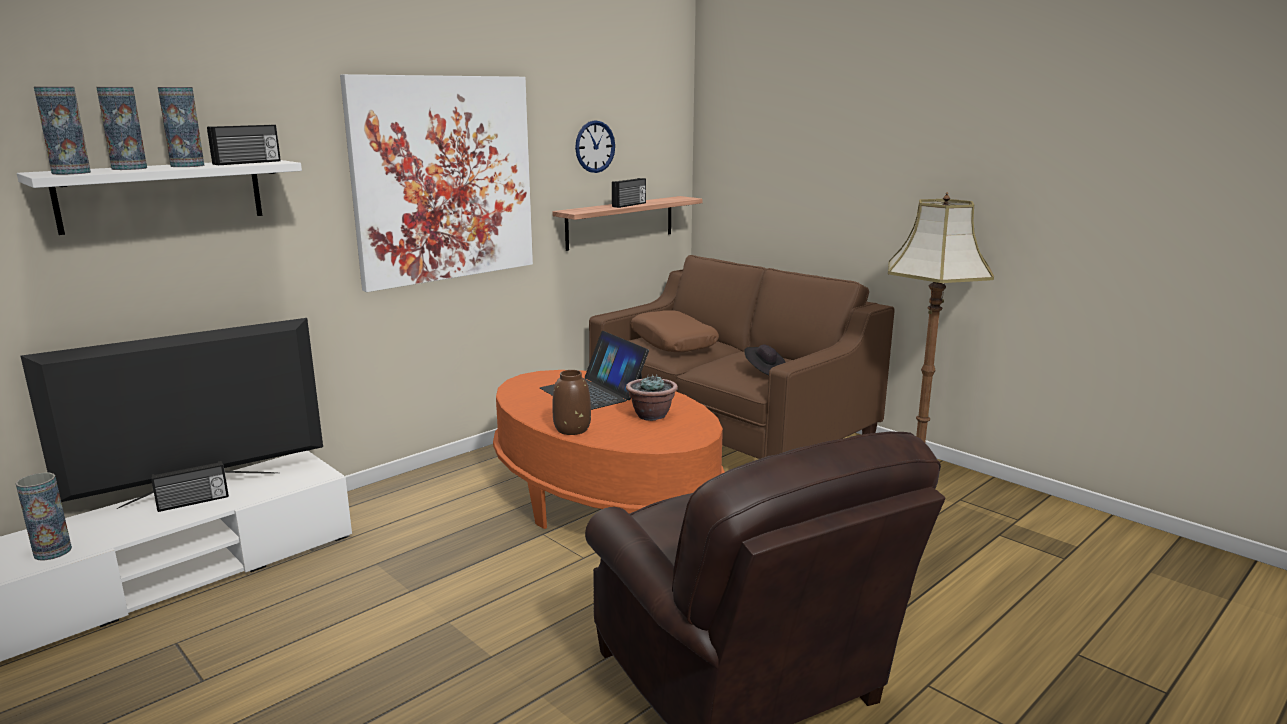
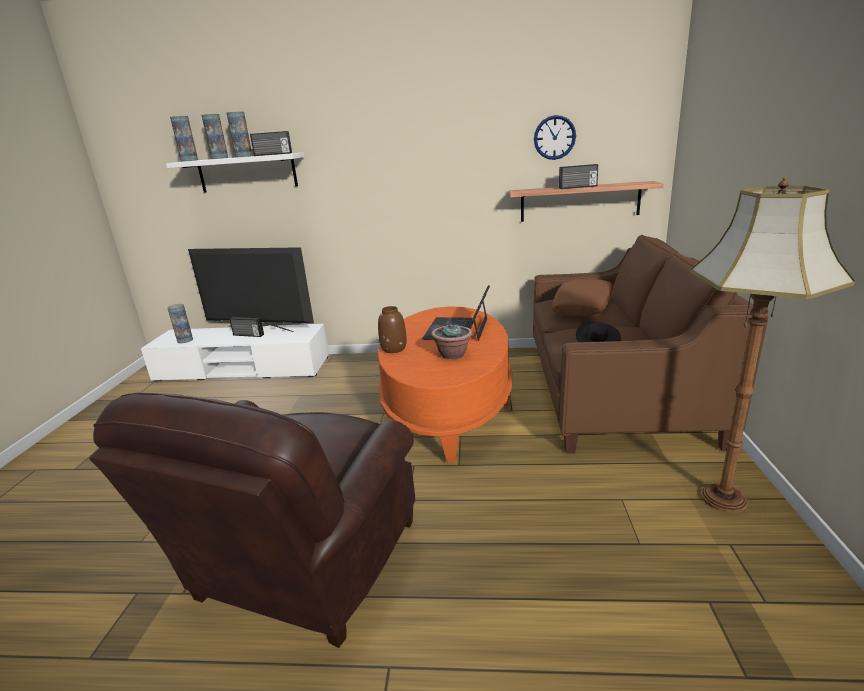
camera: 50 degrees right, 5 degrees up
(444, 179) = (416, 165): picture -> none

